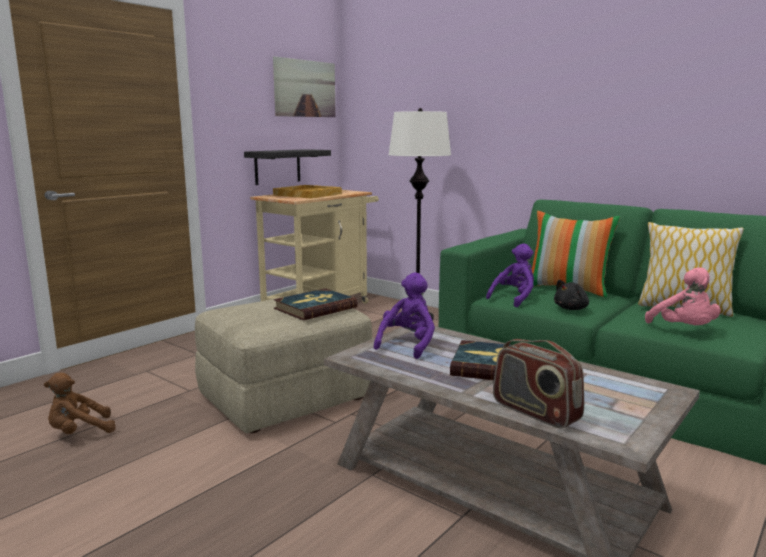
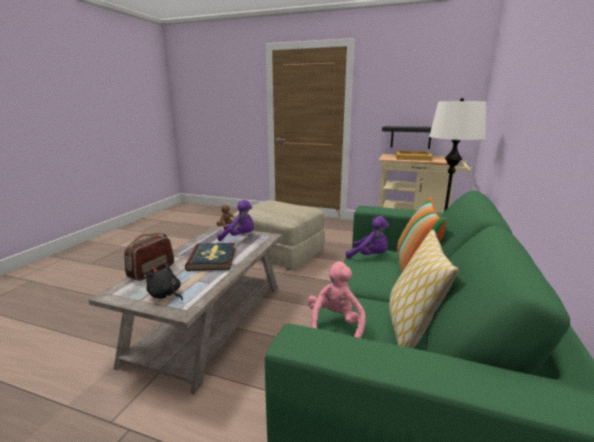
camera: 70 degrees right, 5 degrees up
(305, 88) = (446, 83): picture -> none
(315, 308) = (285, 213): book -> none
(572, 309) = (358, 276): black plush toy -> black plush toy (165, 295)
(684, 329) = (335, 325): pink plush toy -> pink plush toy turned 135 degrees clockwise

